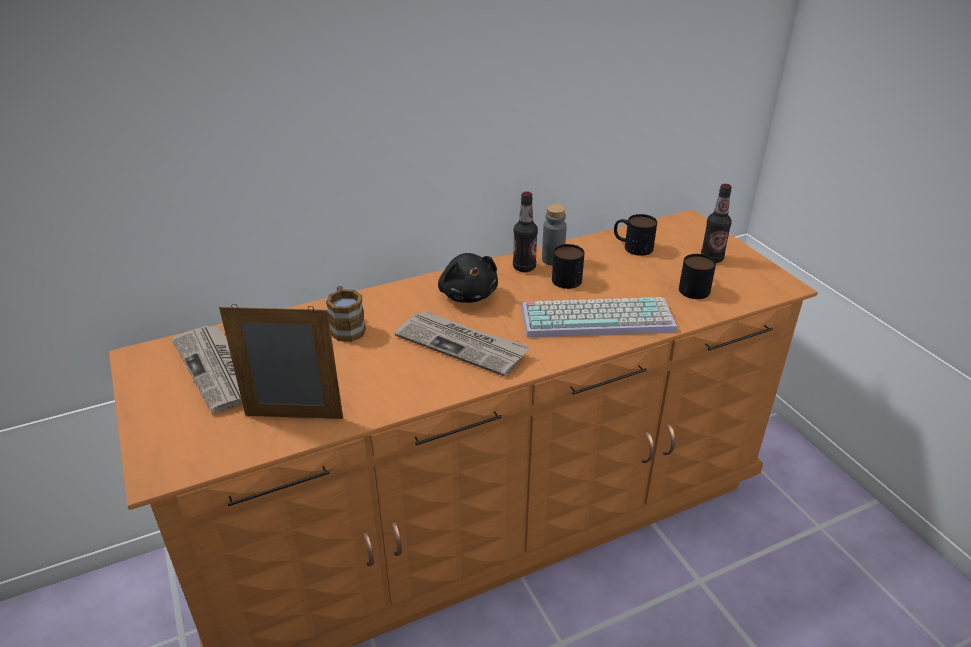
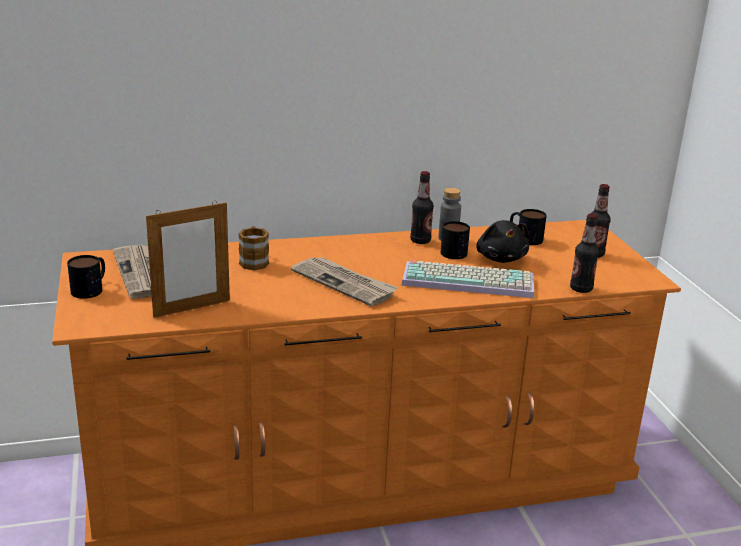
camera: 10 degrees right, 10 degrees down
(294, 416) = (192, 308): picture frame -> picture frame turned 135 degrees clockwise
(468, 294) = (363, 252): black plush toy -> black plush toy (501, 258)
(694, 286) = (566, 270): mug -> mug (91, 288)
(719, 310) = (581, 289): none -> bottle

